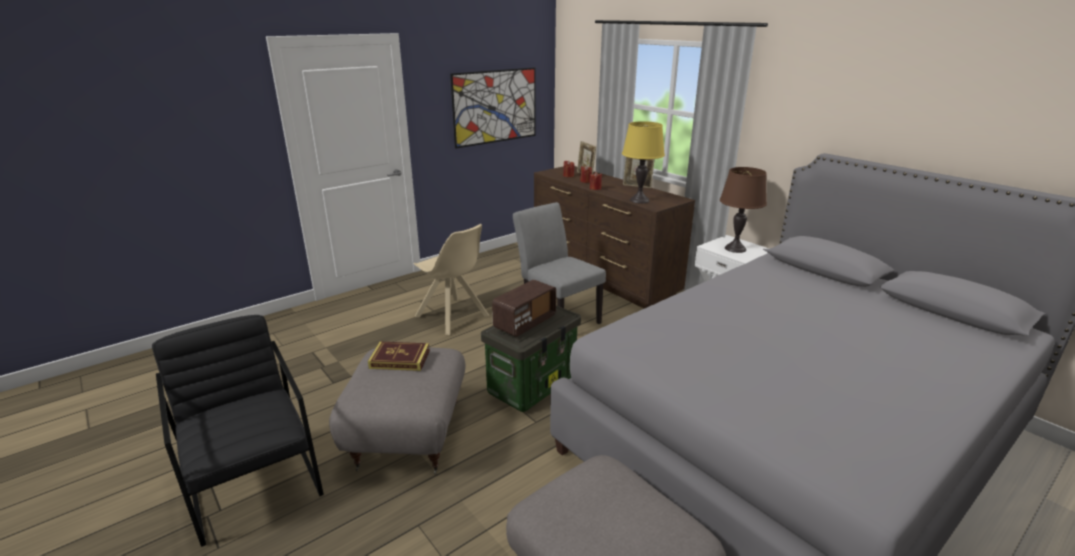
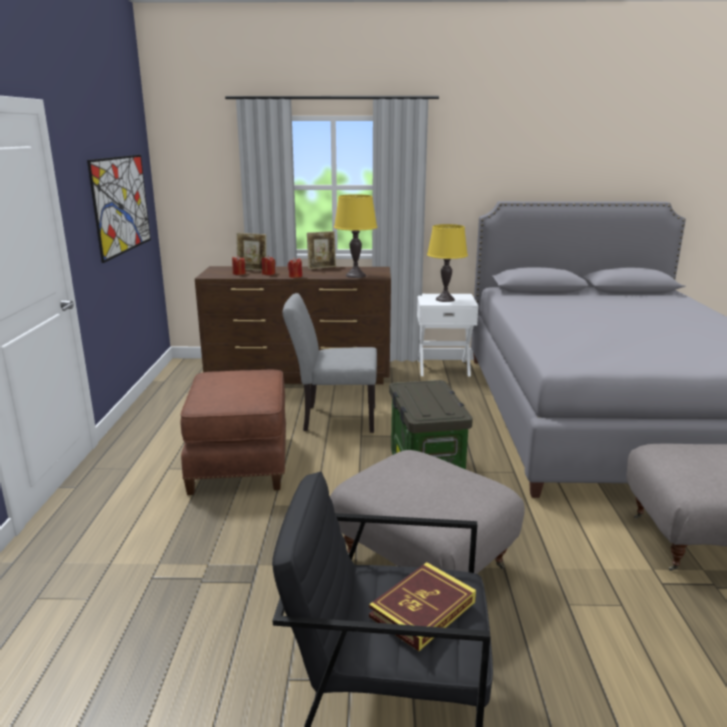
camera: 50 degrees left, 5 degrees down
(400, 359) = (399, 475): book -> book (422, 609)
(453, 317) = (241, 463): beige chair -> brown ottoman
(525, 323) = (425, 400): radio -> none
(735, 248) = (445, 299): brown table lamp -> yellow table lamp

